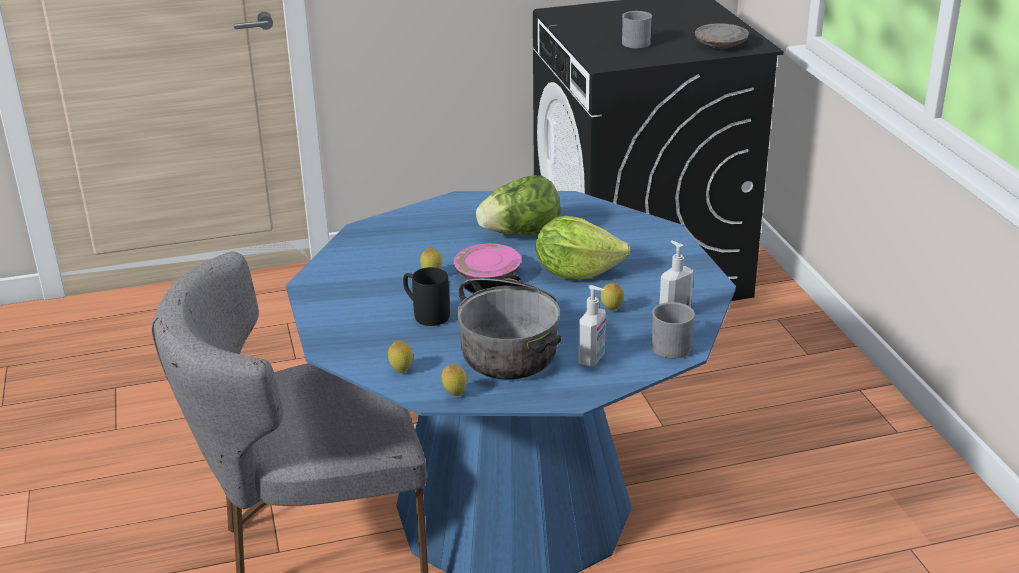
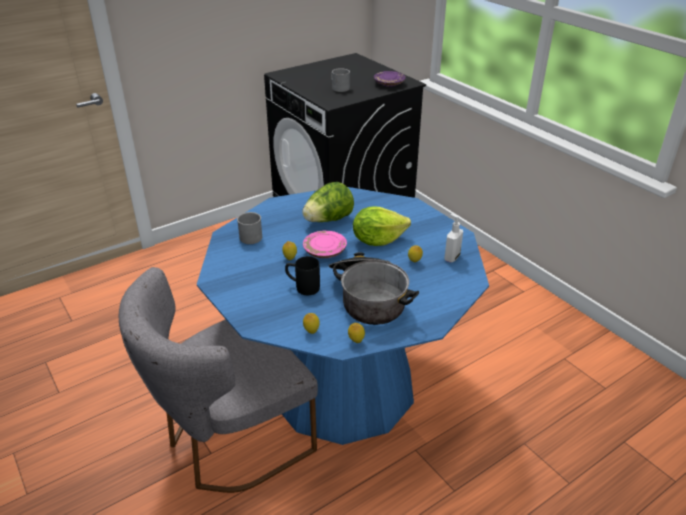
camera: 20 degrees left, 5 degrees up
(592, 359) = (424, 298): soap dispenser -> none
(671, 344) = (463, 278): grey mug -> grey mug (250, 236)
(721, 44) = (389, 84): grey plate -> purple plate

